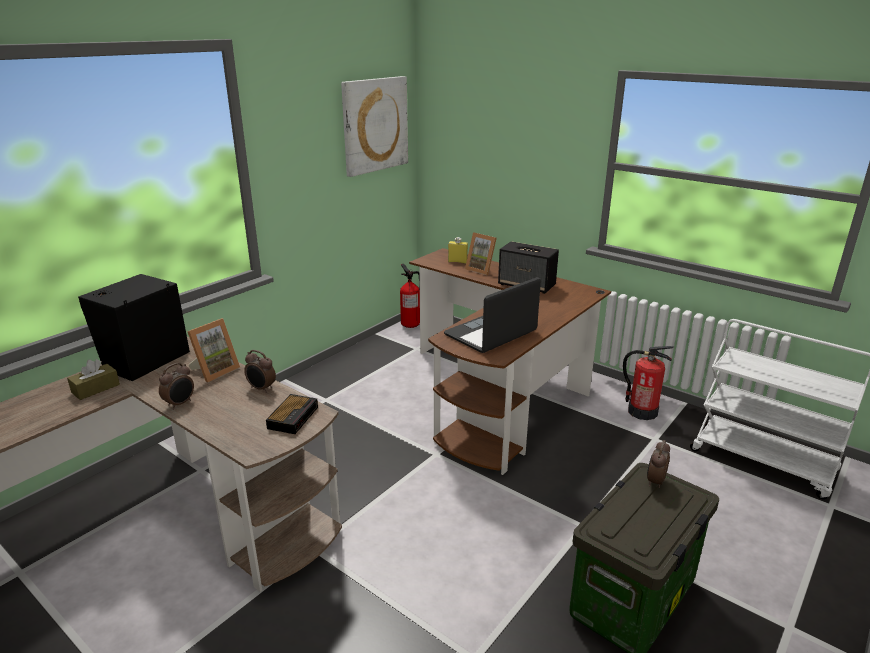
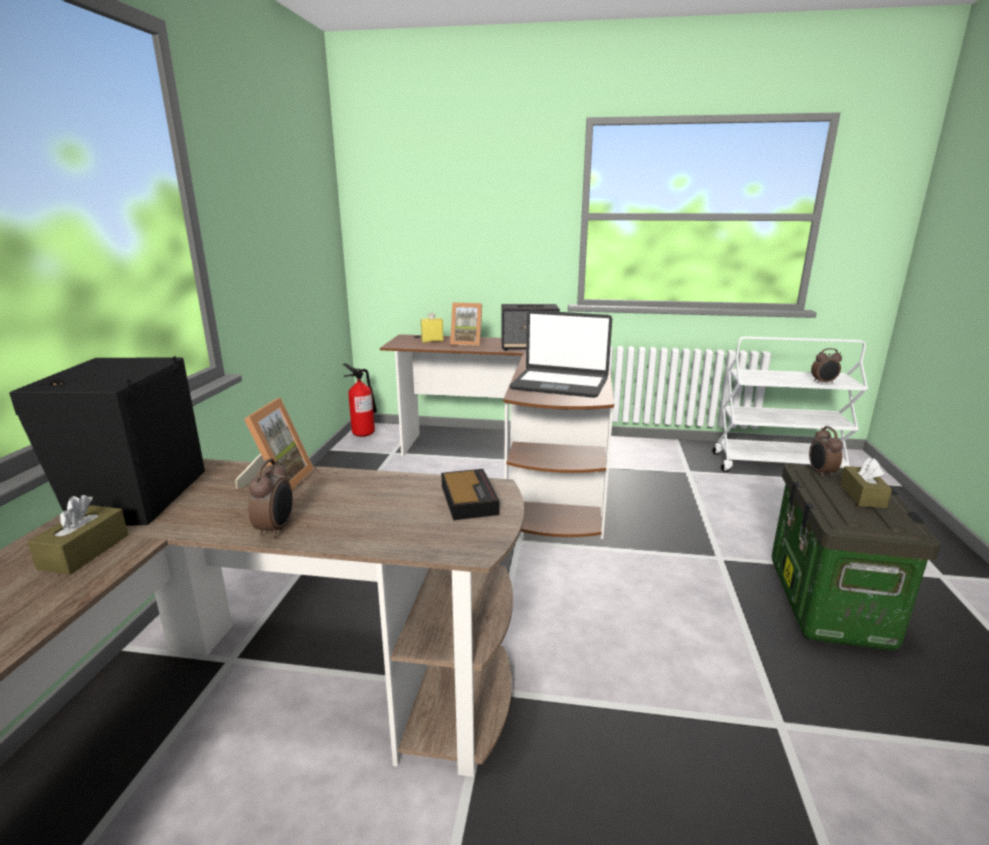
camera: 30 degrees left, 5 degrees down
(261, 388) = (378, 483): alarm clock -> alarm clock (823, 382)
(374, 125) = (309, 190): picture -> none
(491, 334) = (560, 384): laptop -> laptop turned 90 degrees counterclockwise
(641, 411) = (654, 454): fire extinguisher -> none
(658, 514) = (862, 495): none -> brown tissue box

